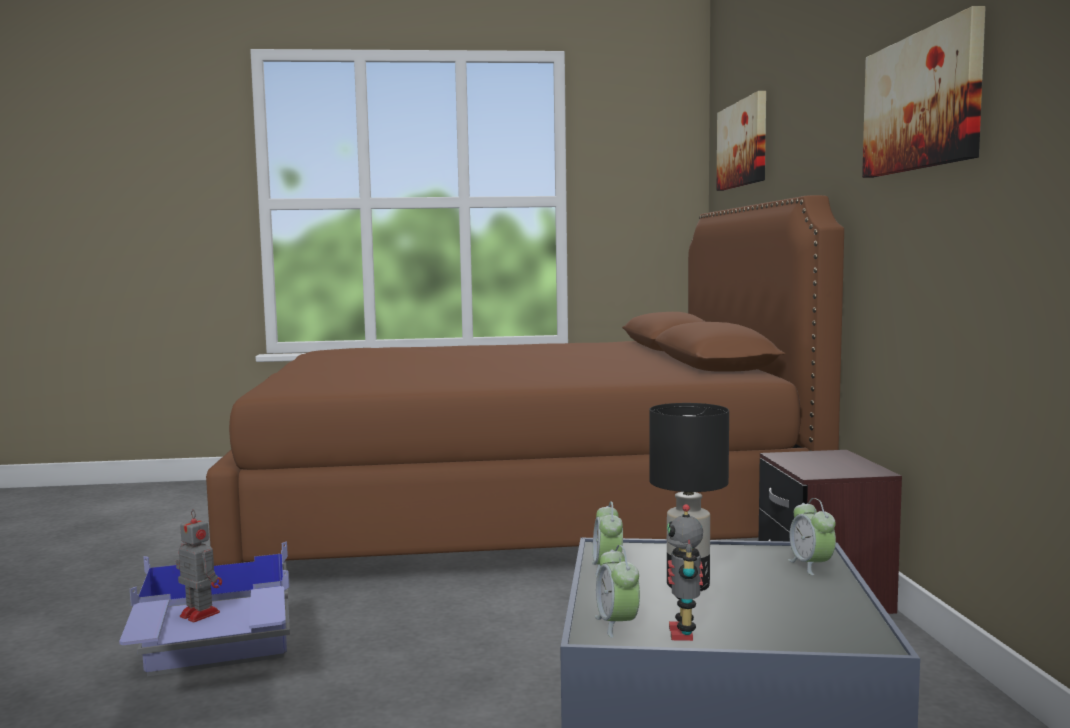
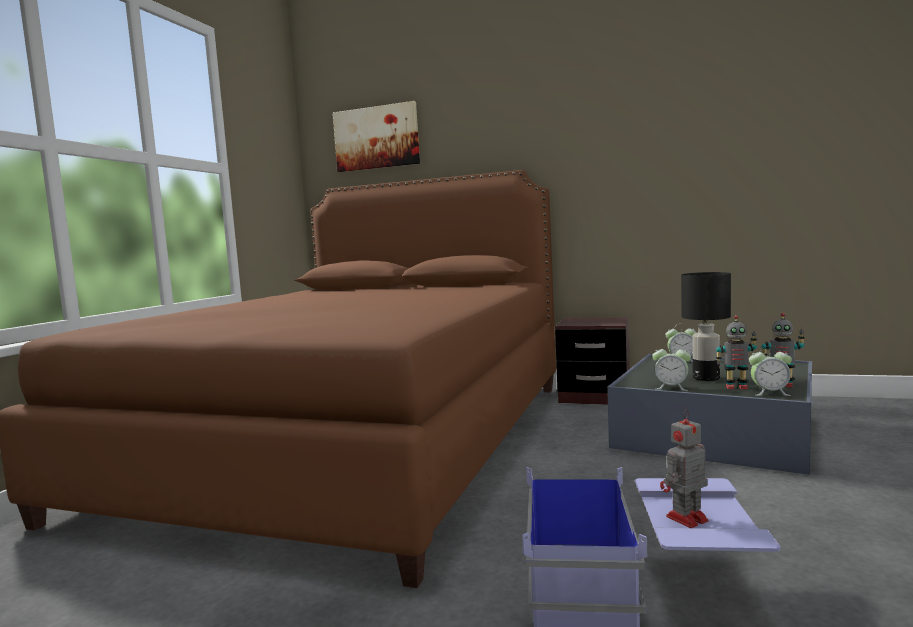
camera: 65 degrees left, 0 degrees up
(641, 604) = (736, 387): none -> toy robot
(922, 102) = (628, 120): picture -> none

